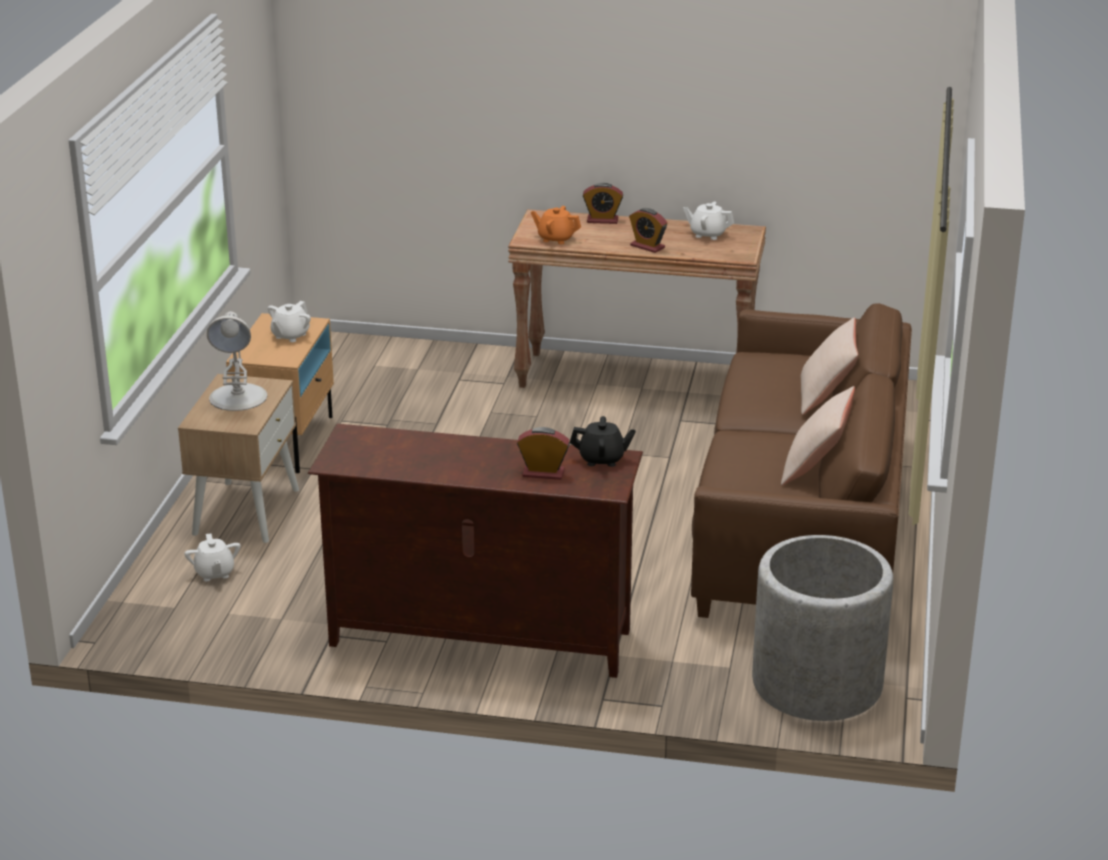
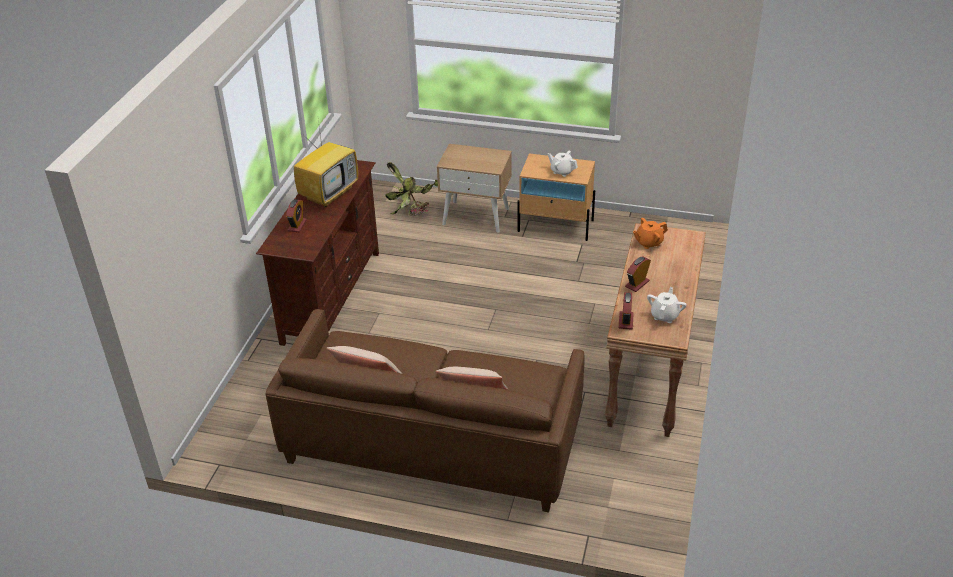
camera: 95 degrees right, 10 degrees up
(214, 573) = (414, 210): white teapot -> potted plant
(238, 397) = (480, 158): white table lamp -> none
(442, 454) = (329, 193): none -> television
(556, 238) = (648, 242): orange teapot -> orange teapot turned 135 degrees counterclockwise
(602, 220) = (687, 265): alarm clock -> alarm clock (626, 321)
(602, 459) = (306, 246): black teapot -> none
(817, 684) = (246, 425): grey planter -> none

